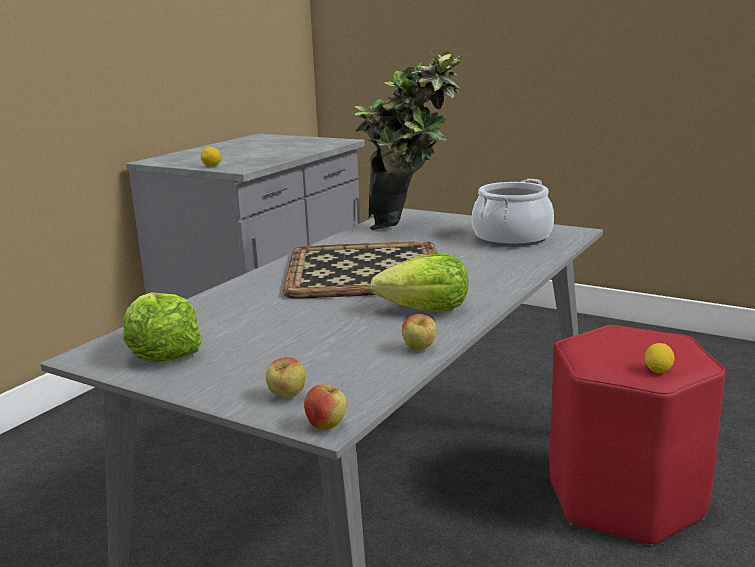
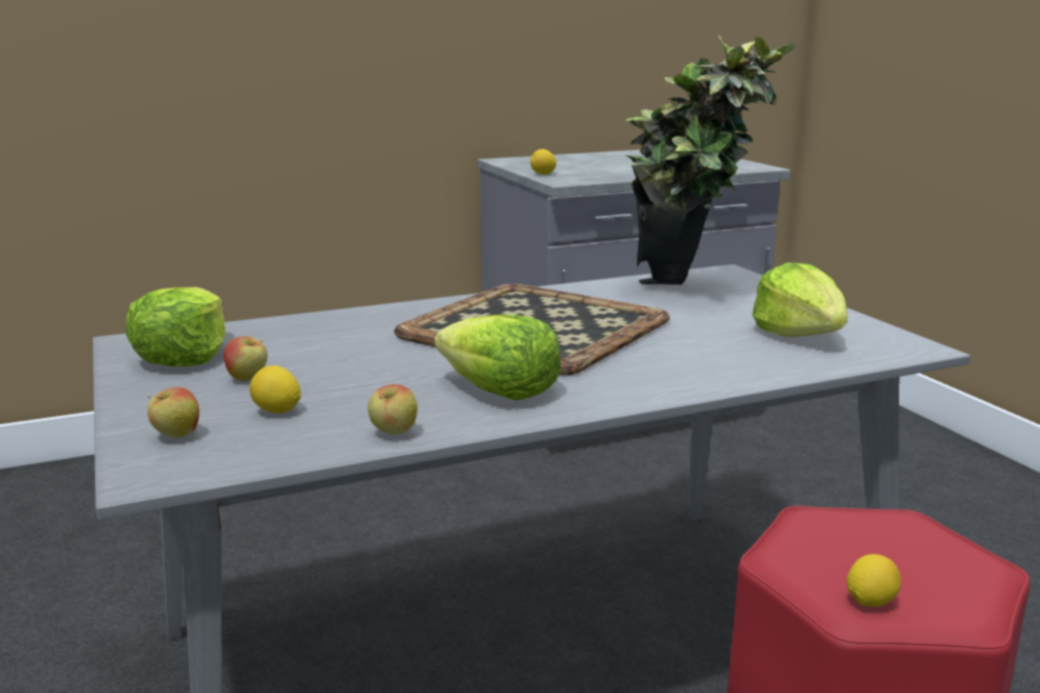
camera: 35 degrees right, 0 degrees up
(318, 362) = (276, 411): none -> lemon
(327, 426) = (140, 479): apple -> apple (247, 379)
(511, 238) = (799, 334): cooking pot -> lettuce

